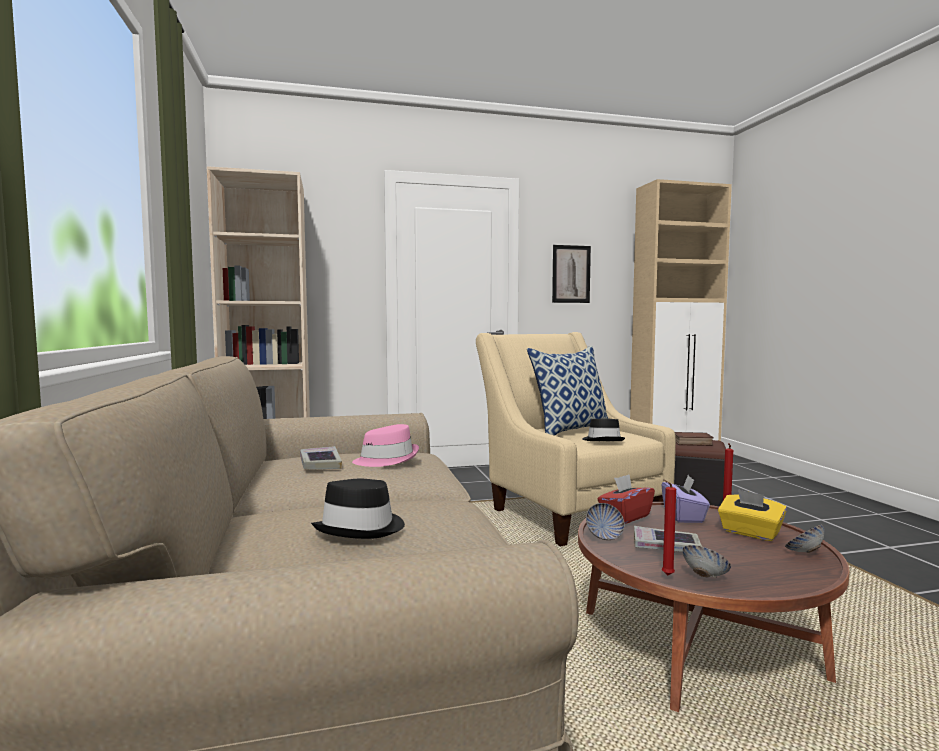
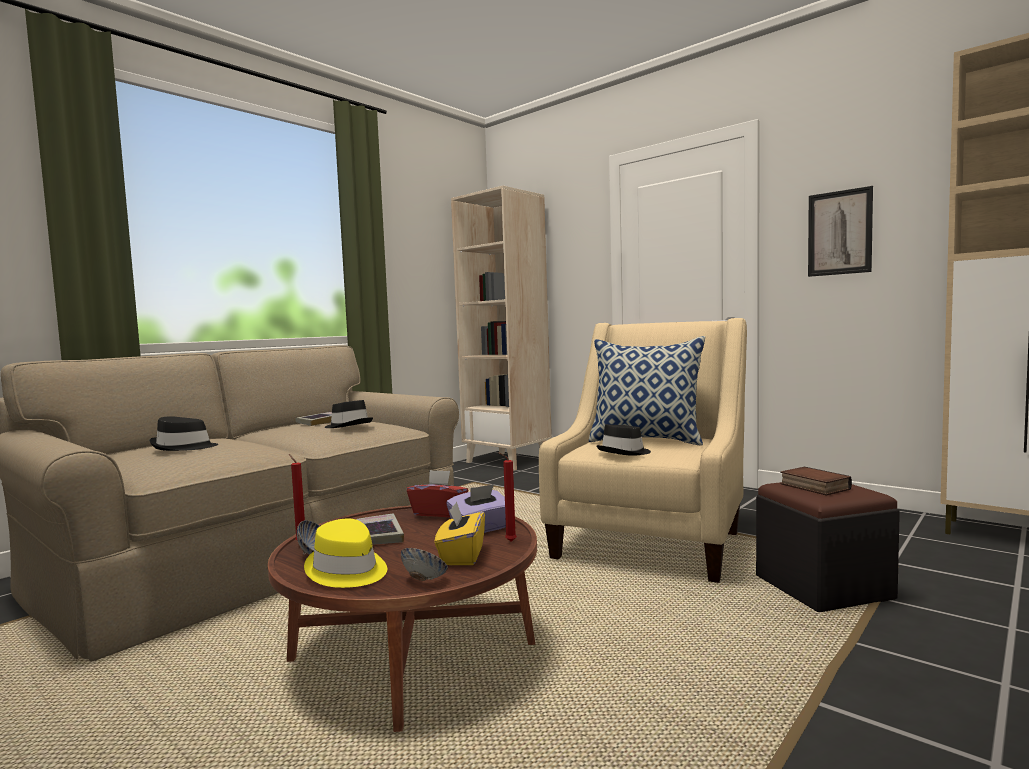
camera: 55 degrees right, 0 degrees up
(386, 459) = (348, 426): pink hat -> black hat
(604, 536) = (376, 515): bowl -> none
(773, 570) = (347, 571): none -> yellow hat

